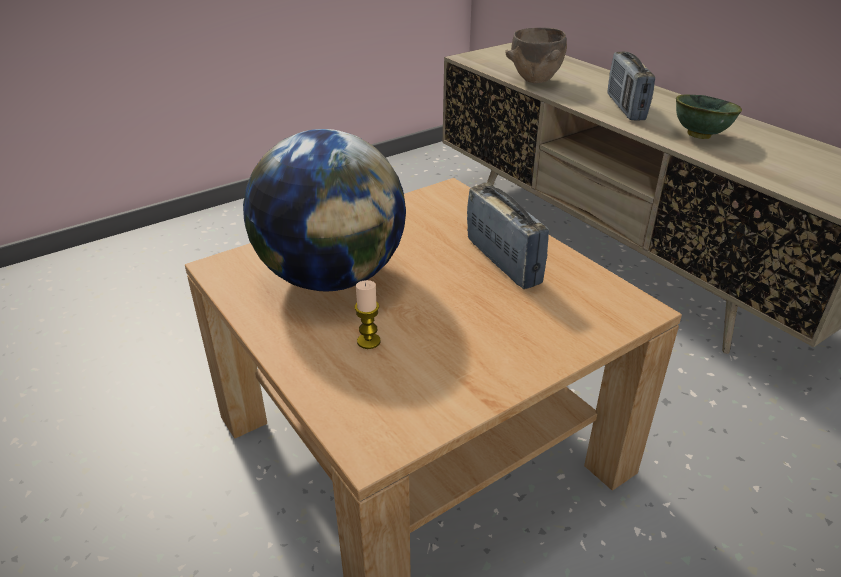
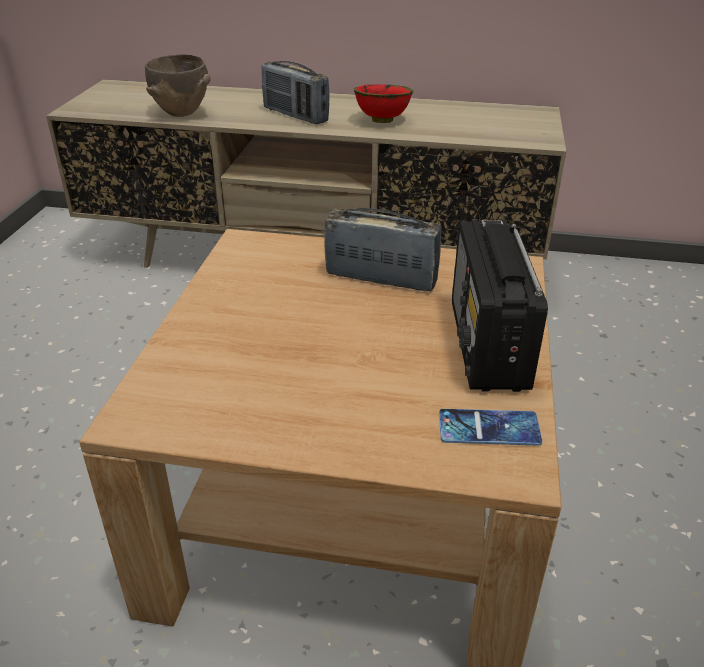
camera: 45 degrees left, 0 degrees up
(331, 277) = (263, 365): globe -> none
(368, 341) = (385, 397): candle -> none
(400, 406) = (489, 428): none -> phone
(502, 352) = (487, 345): none -> radio
(698, 135) = (381, 121): green bowl -> red bowl

